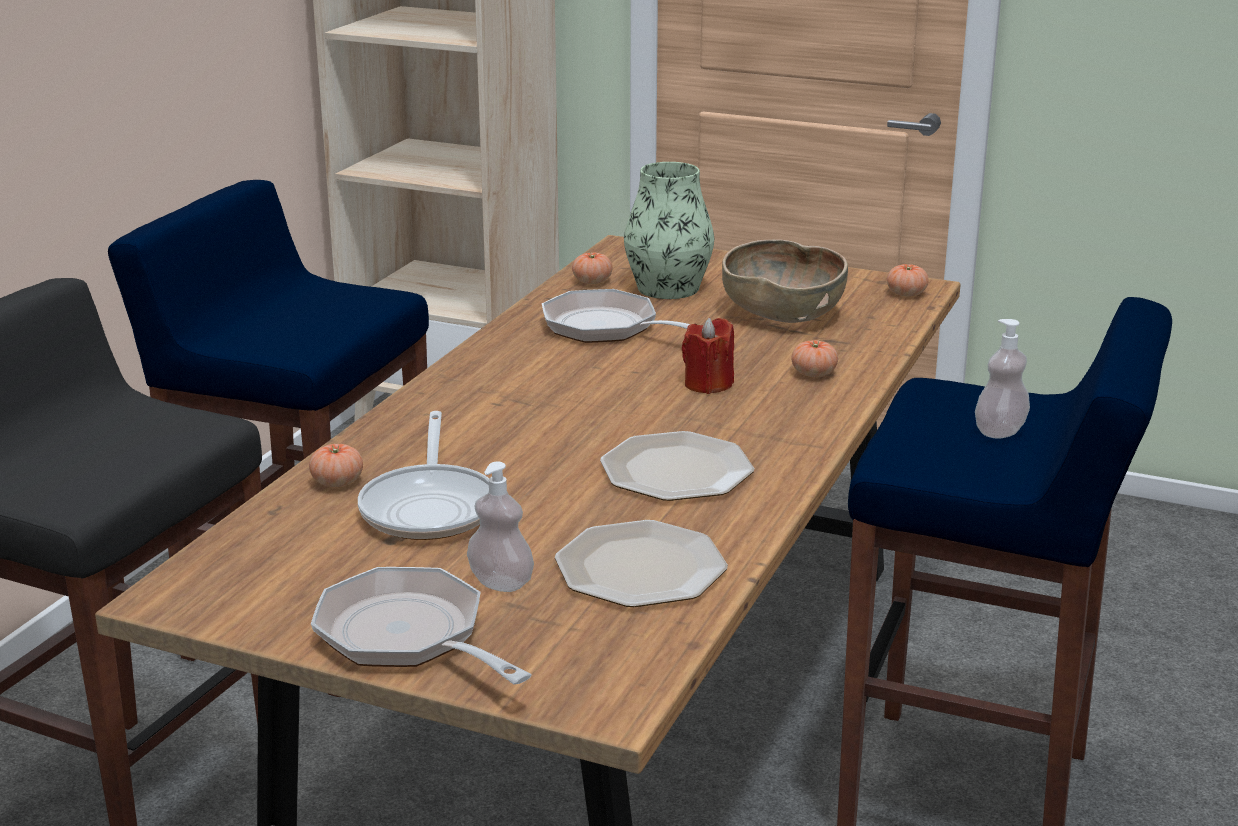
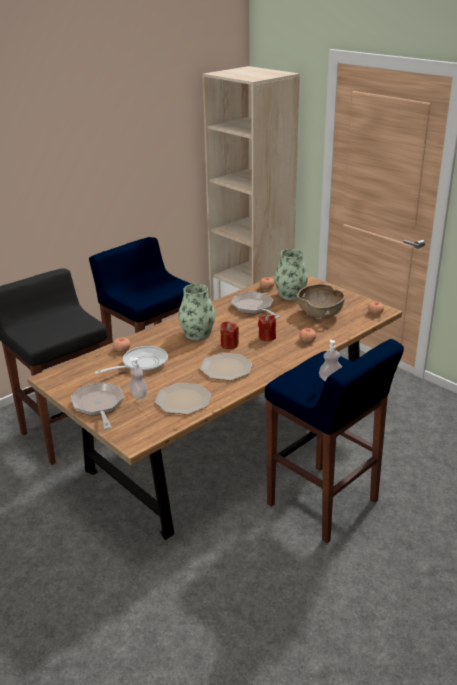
camera: 25 degrees right, 5 degrees up
(430, 506) = (141, 364): frying pan -> frying pan turned 150 degrees counterclockwise
(517, 408) = (197, 334): none -> vase
(629, 417) = (229, 345): none -> red candle

